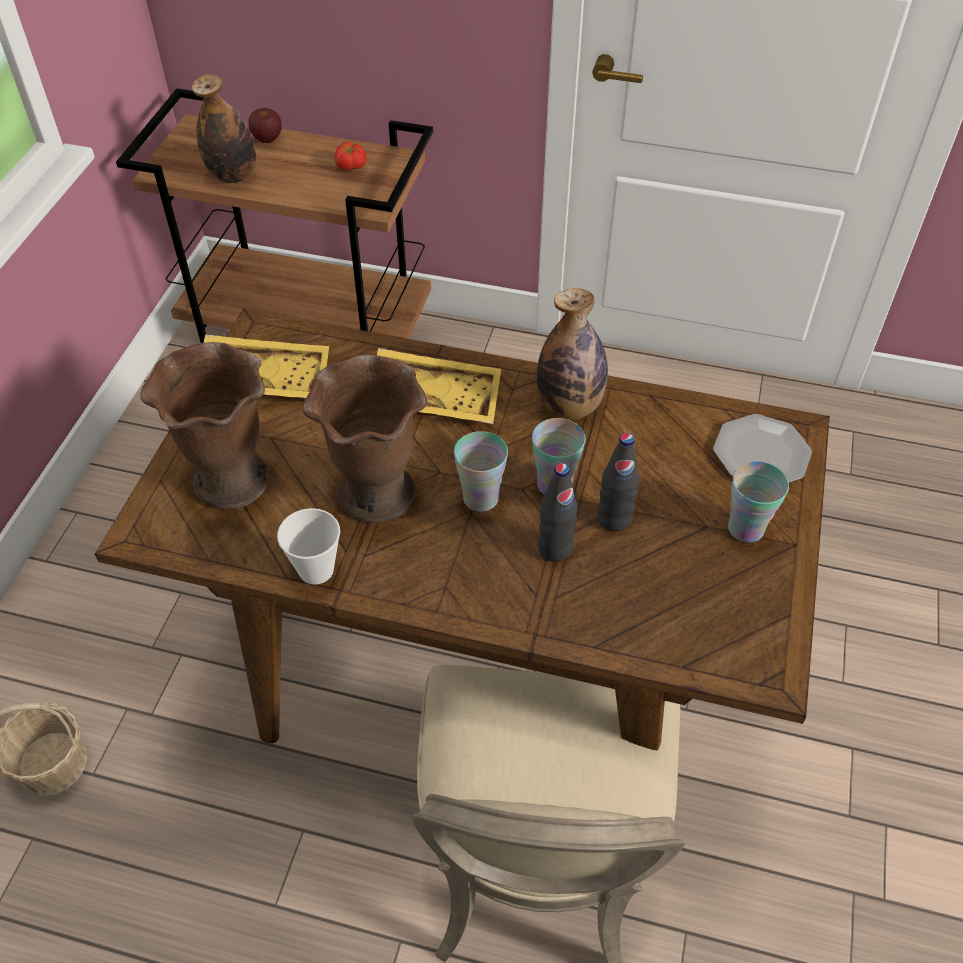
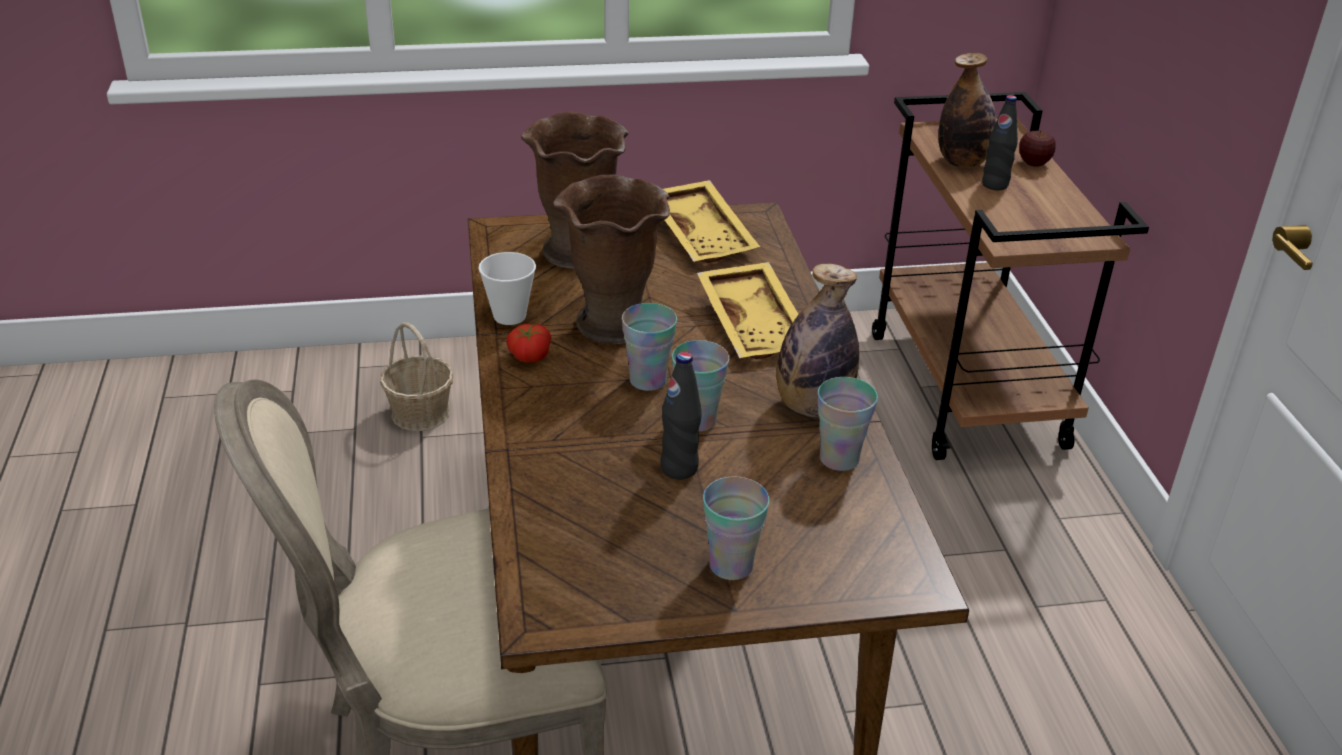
camera: 65 degrees right, 15 degrees down
(350, 166) = (1050, 214): tomato -> tomato (528, 355)
(555, 548) = (615, 438): black bottle -> black bottle (995, 185)
(643, 416) = (839, 459): none -> cup
(762, 454) = (855, 559): plate -> none

